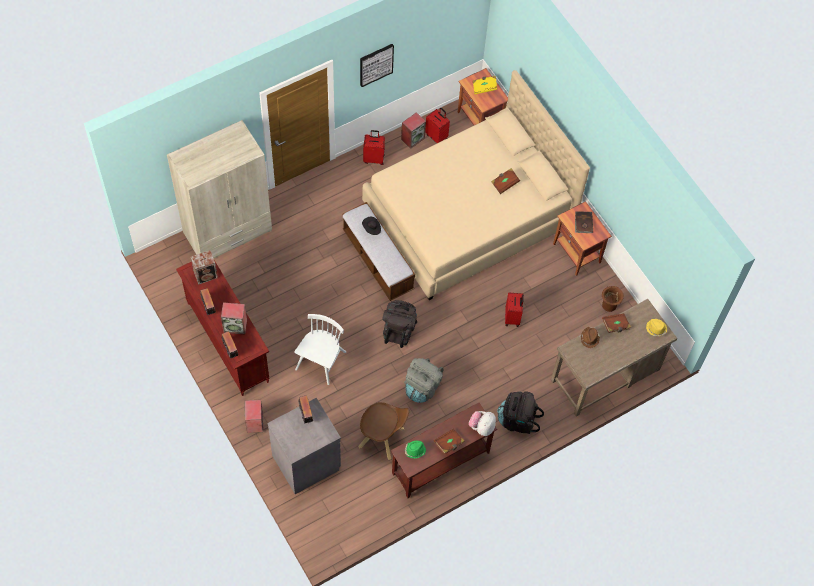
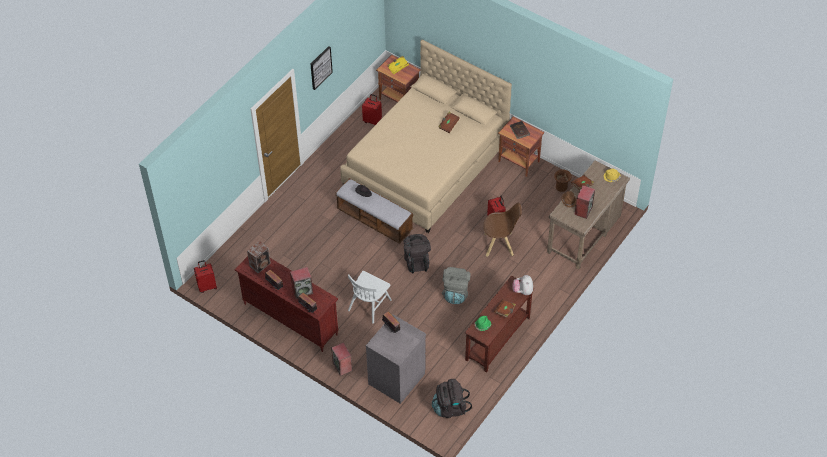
camera: 20 degrees left, 10 degrees down
(228, 232) = (248, 243): beige wardrobe -> none
(321, 361) = (369, 305): white chair -> white chair turned 150 degrees counterclockwise
(374, 158) = (333, 152): red suitcase -> red suitcase (207, 286)
(382, 438) = (445, 339): brown chair -> brown chair (500, 244)
(413, 138) = (355, 128): speaker -> speaker (583, 210)
(517, 420) = (537, 288): black backpack -> black backpack (450, 408)

